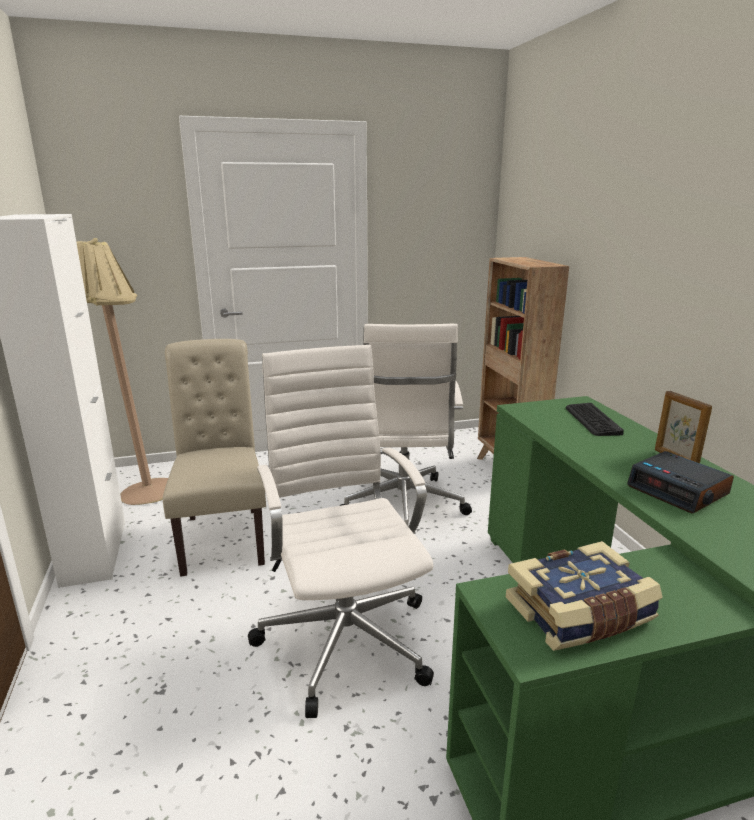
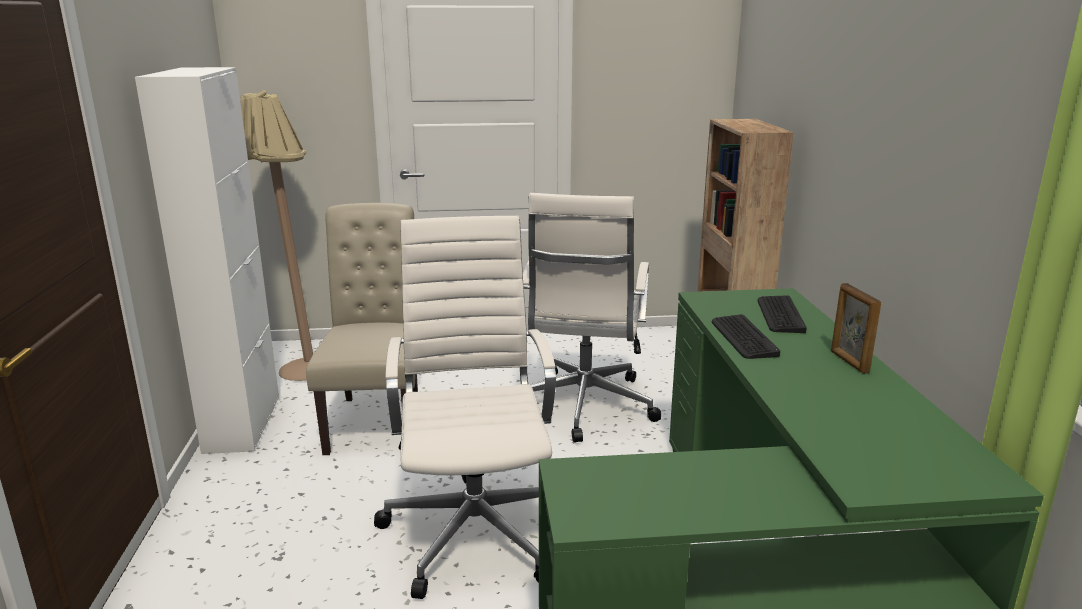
camera: 10 degrees right, 0 degrees up
(576, 443) = (743, 338): none -> keyboard
(580, 614) = (647, 496): book -> none
(679, 490) = (827, 393): alarm clock -> none

